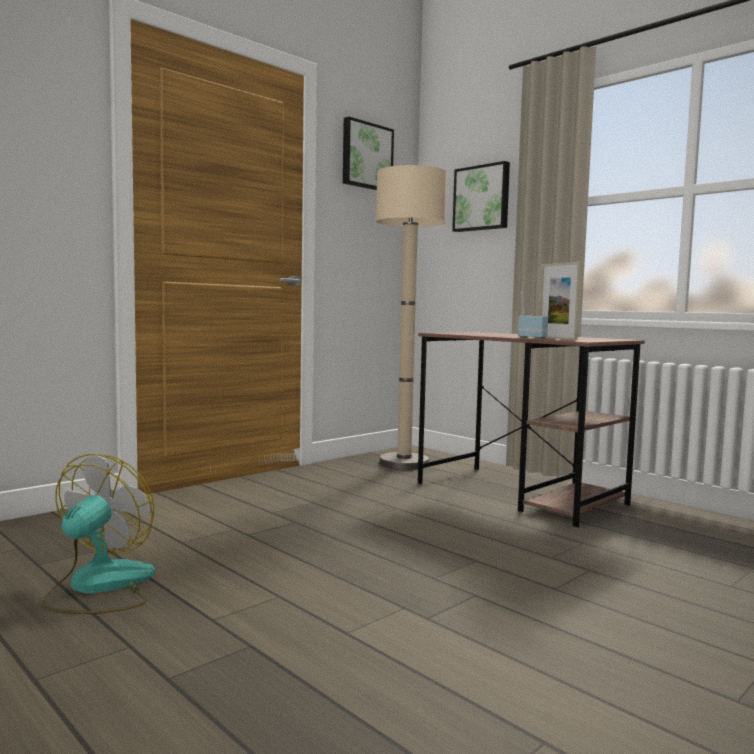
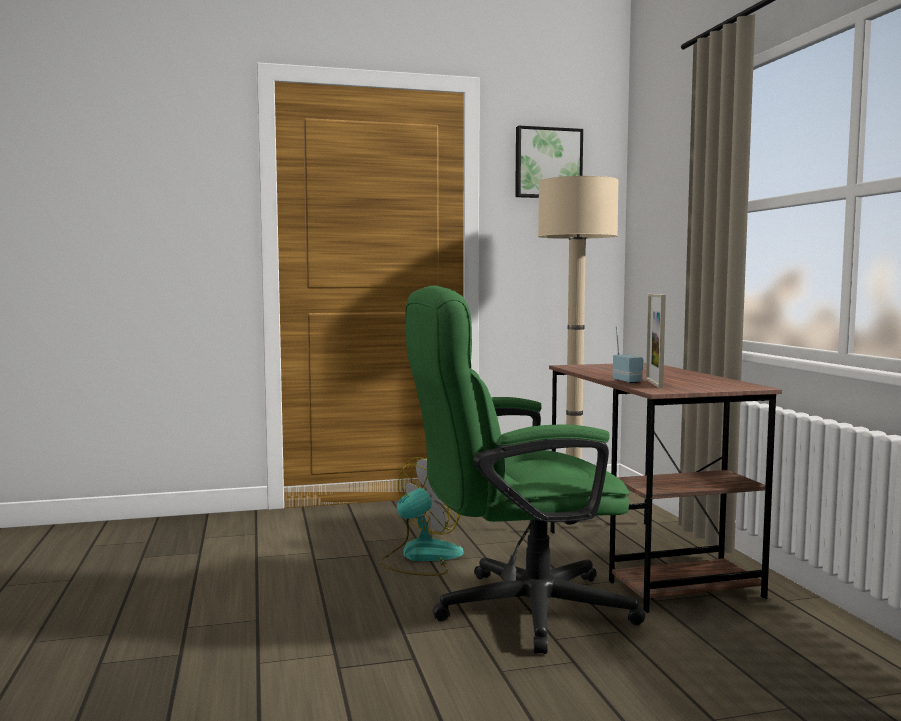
camera: 30 degrees right, 0 degrees up
(99, 587) = (153, 583): fan -> fan (421, 557)
(482, 198) = (673, 200): picture -> none
(489, 543) = (515, 610): none -> green office chair

